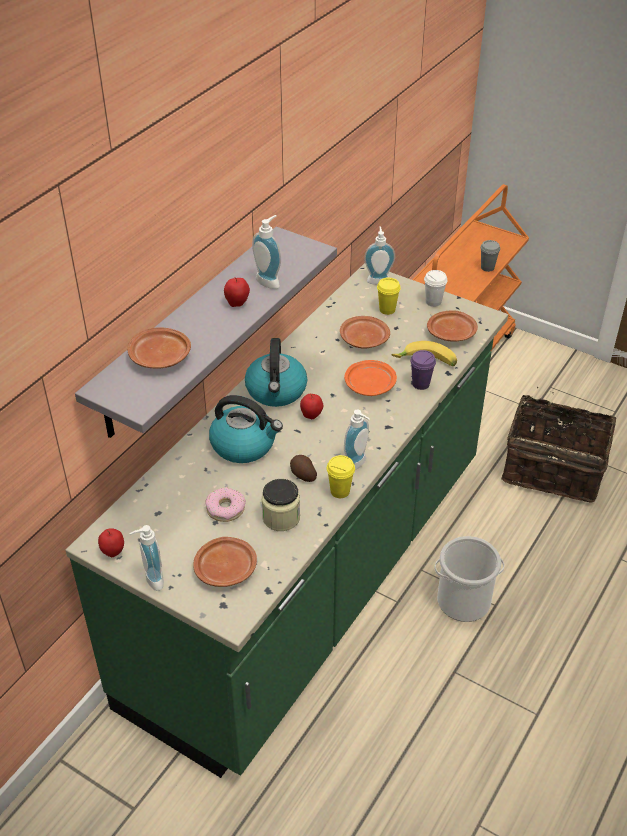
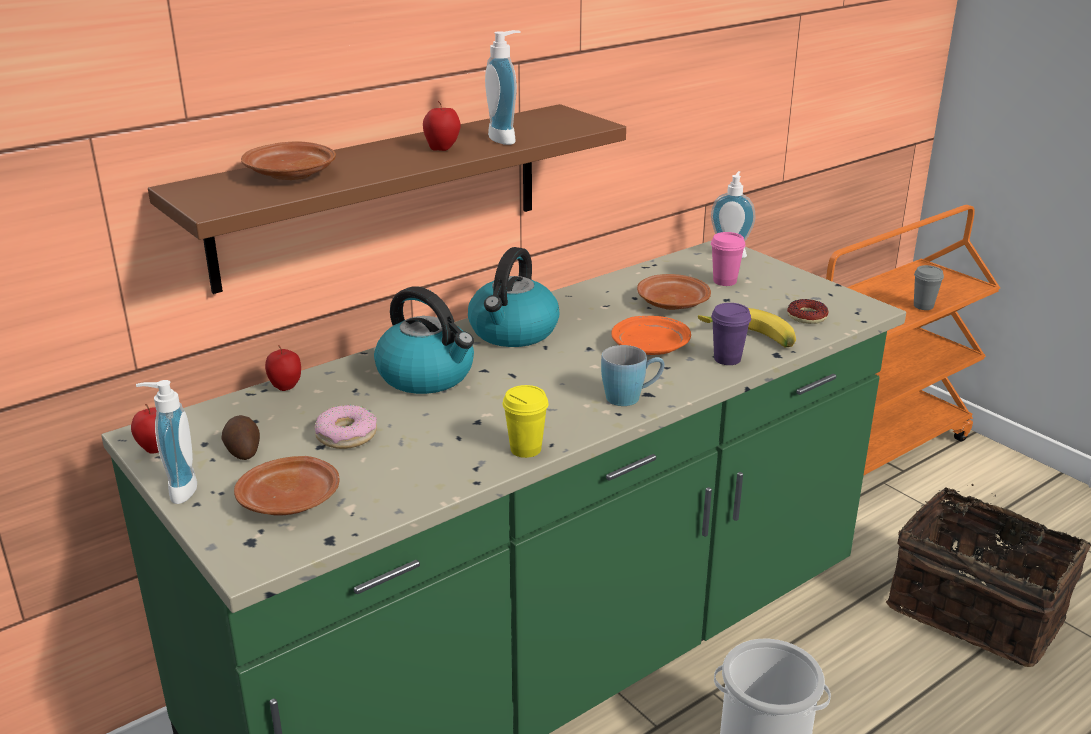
camera: 20 degrees right, 15 degrees down
(188, 332) = (381, 195): grey shelf -> brown shelf
(281, 517) = (416, 461): jar -> none
(302, 475) = (484, 421): potato -> potato (243, 450)
(311, 416) = (543, 364): apple -> apple (286, 388)
(358, 464) = (574, 426): soap dispenser -> none
(379, 432) = (631, 397): none -> blue mug
(387, 310) = (724, 281): yellow cup -> pink cup
(433, 302) = (797, 283): white cup -> none
(452, 333) = (807, 317): brown plate -> donut

